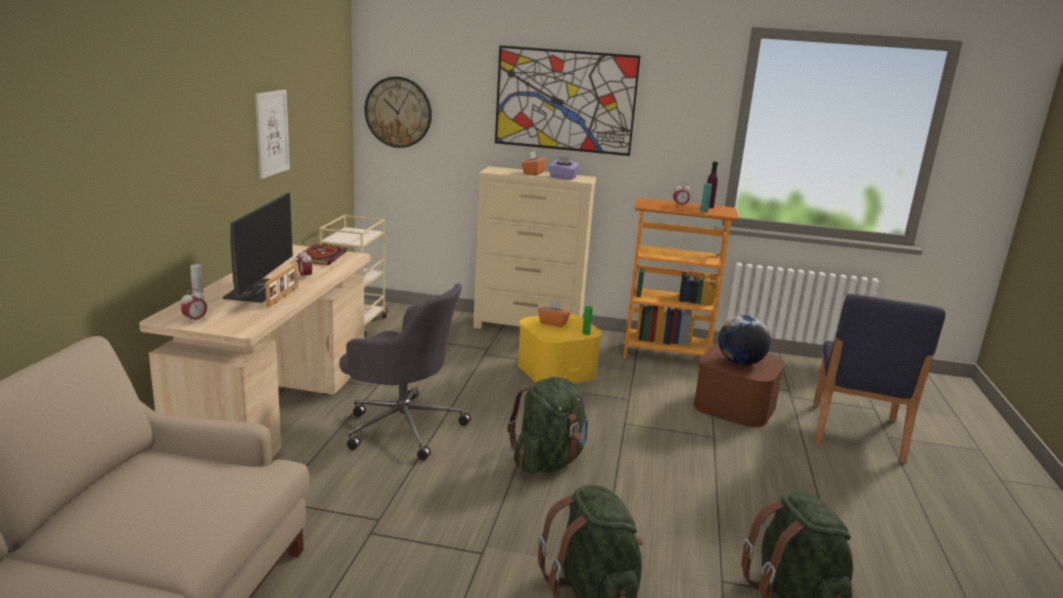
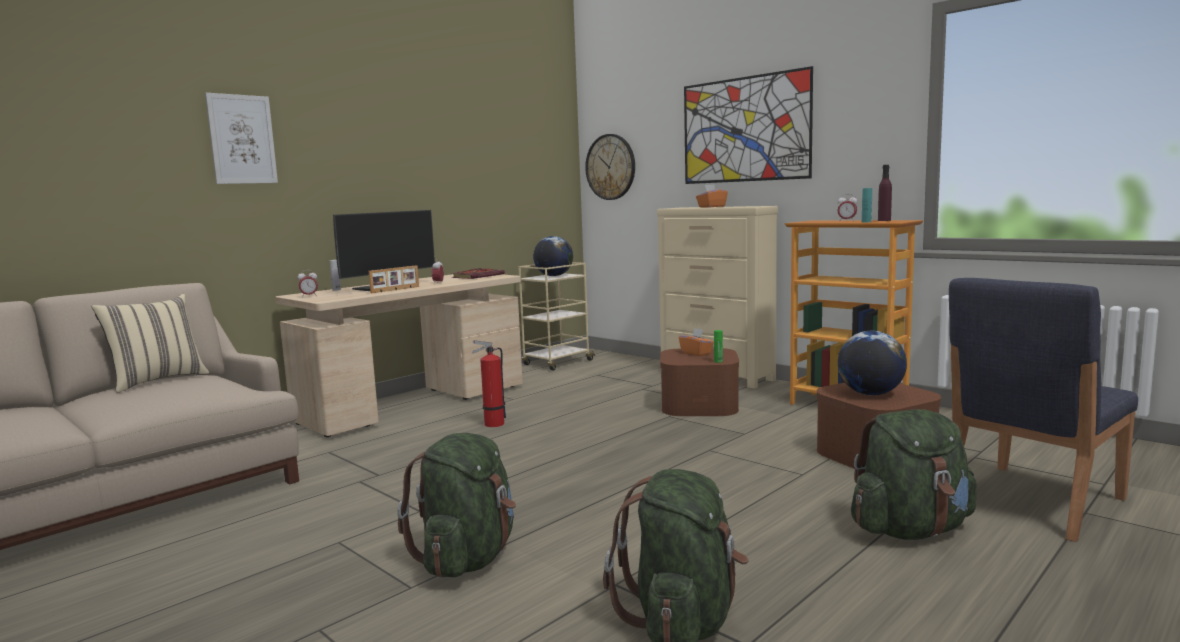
camera: 35 degrees right, 10 degrees down
(116, 482) = (157, 381): none -> beige pillow
(272, 133) = (458, 175): picture -> picture (242, 139)
(354, 235) = (553, 276): none -> globe
(402, 426) = (491, 424): grey office chair -> fire extinguisher
(548, 461) = (581, 464): green backpack -> green backpack (910, 530)
(556, 369) = (699, 405): yellow storage box -> brown storage box
(563, 177) = (734, 206): purple tissue box -> none

